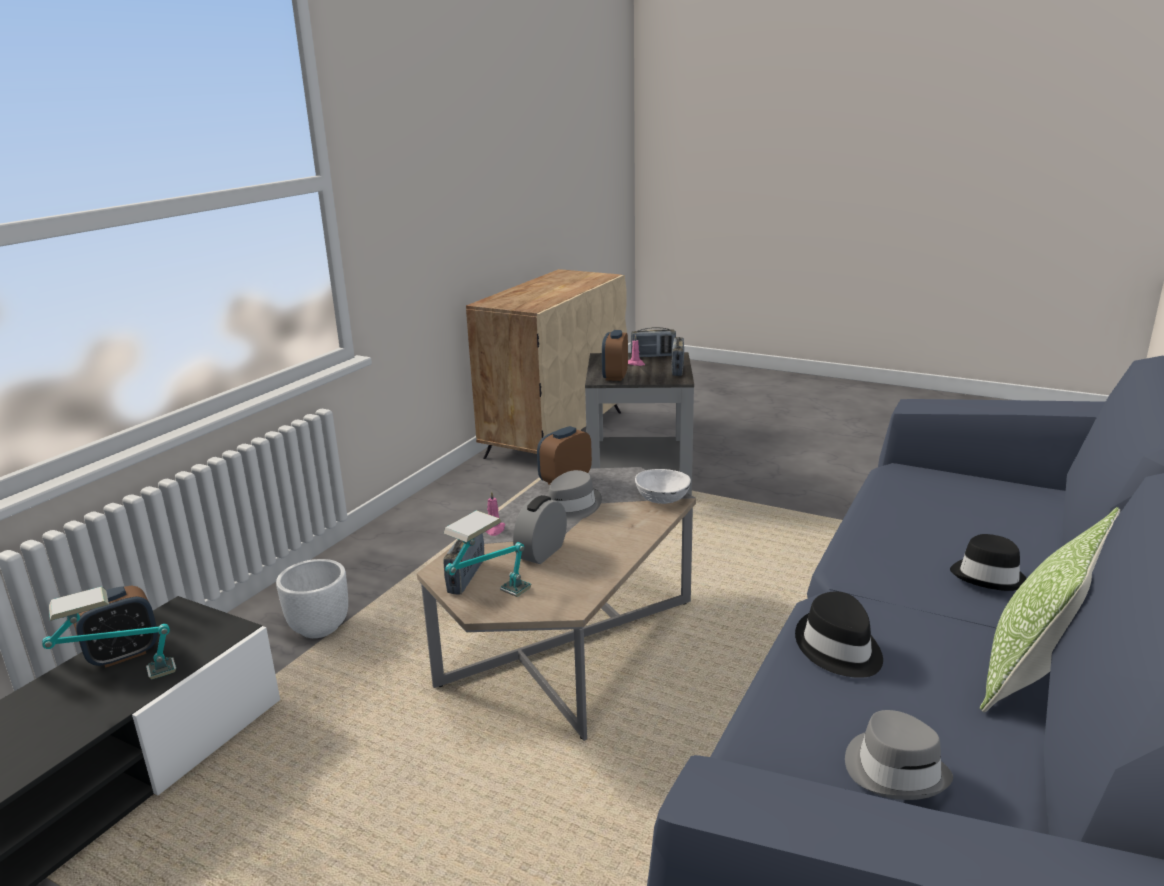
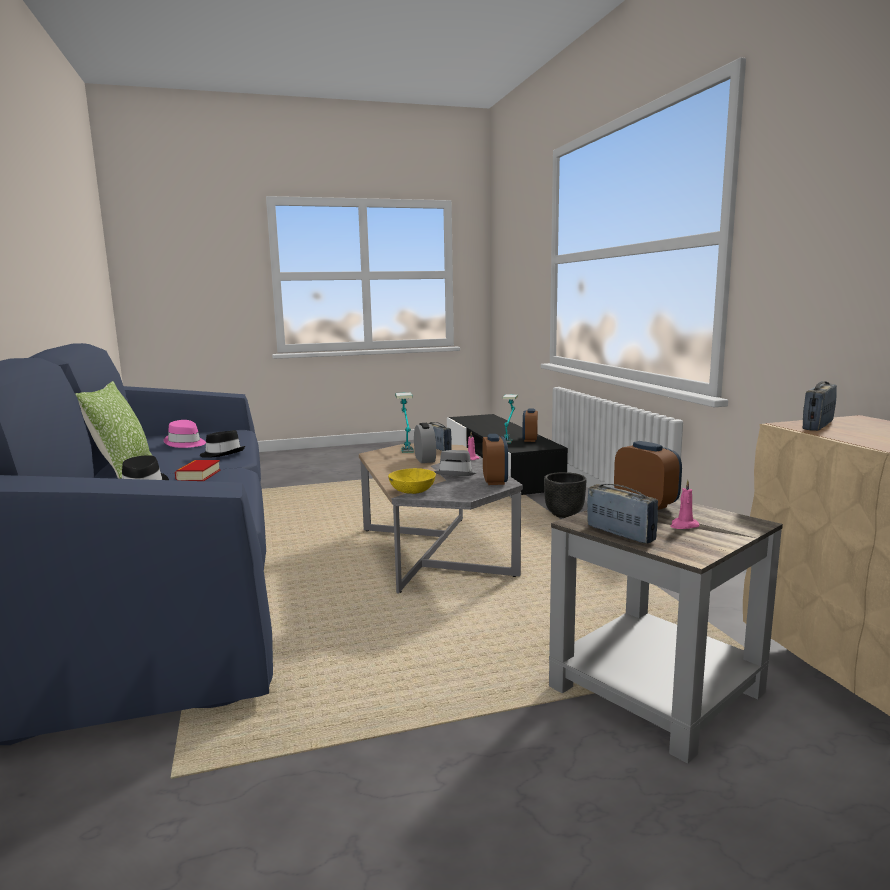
camera: 135 degrees right, 10 degrees down
(320, 628) = (563, 514): white planter -> black planter
(653, 356) = (709, 543): radio -> radio (817, 426)
(662, 498) = (412, 491): white bowl -> yellow bowl
(895, 770) = (185, 443): grey hat -> pink hat
(903, 578) = (198, 475): none -> book

